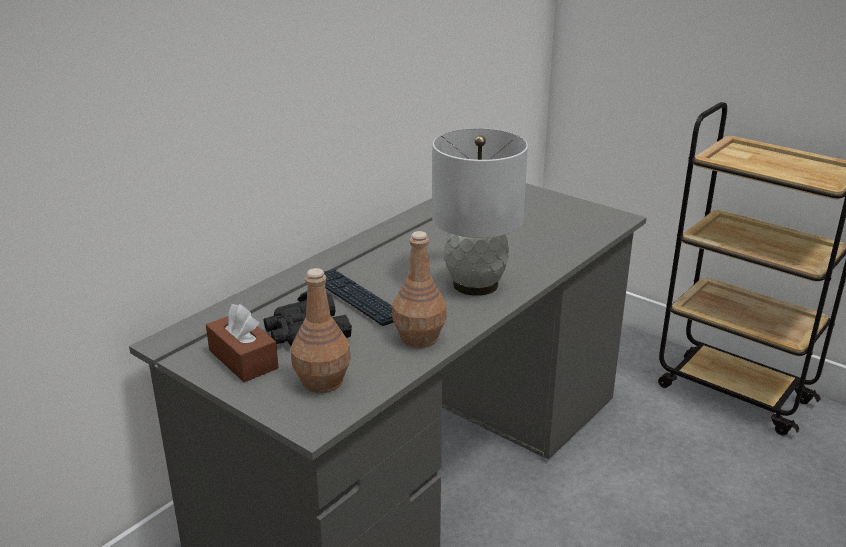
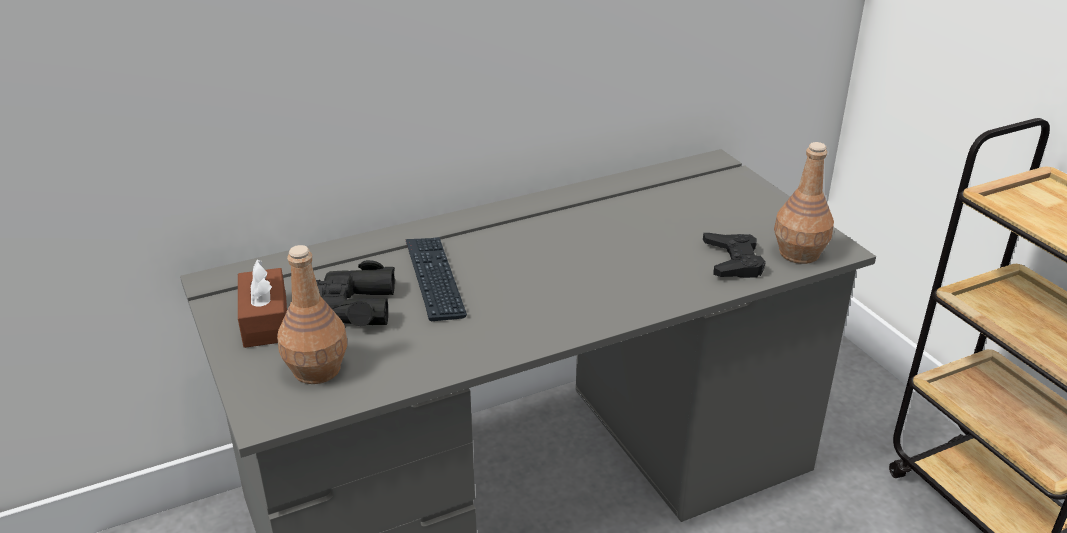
camera: 25 degrees right, 5 degrees up
(420, 337) = (459, 346): brown bottle -> brown bottle (799, 253)
(475, 284) = (578, 296): white table lamp -> none
(560, 239) = (733, 261): none -> black game controller

